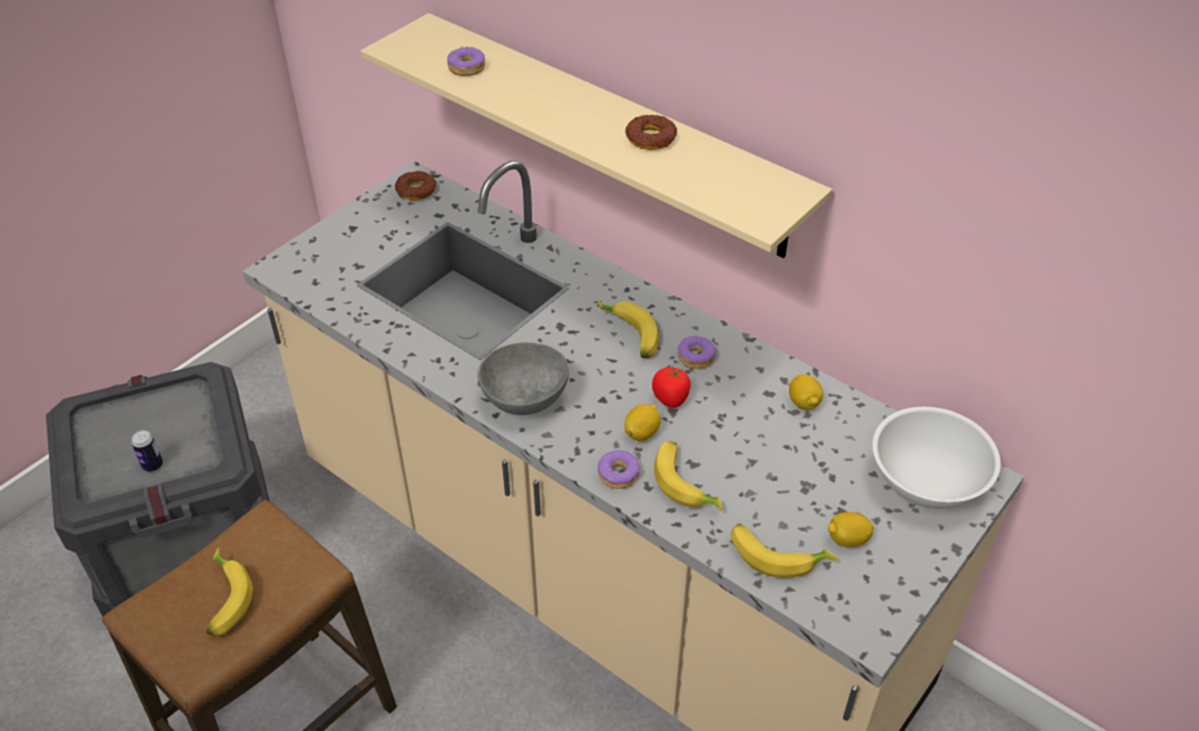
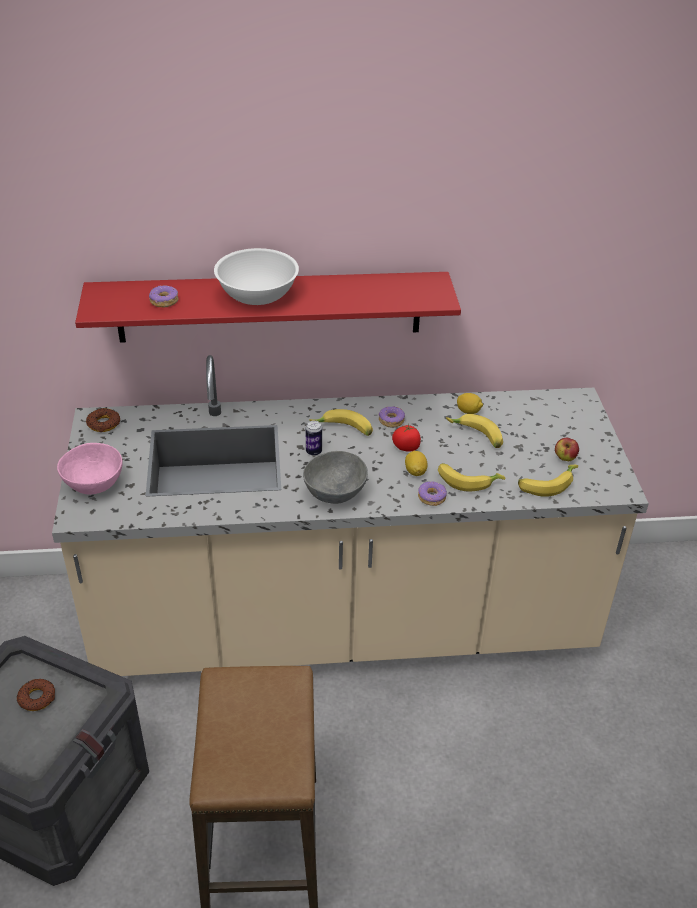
camera: 45 degrees left, 5 degrees down
(153, 465) = (54, 726): can -> can (313, 451)
(224, 599) = (257, 734): banana -> banana (475, 437)
(329, 247) = (93, 486): none -> pink bowl
(611, 134) = (269, 307): beige shelf -> red shelf
(651, 138) = (328, 289): donut -> donut (37, 698)
(847, 539) = (565, 458): lemon -> apple
(927, 481) = (562, 413): white bowl -> white bowl (257, 295)

